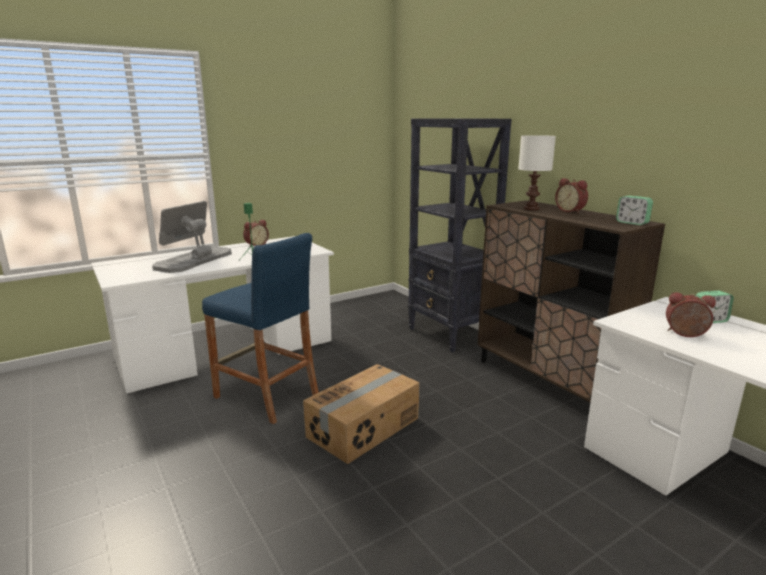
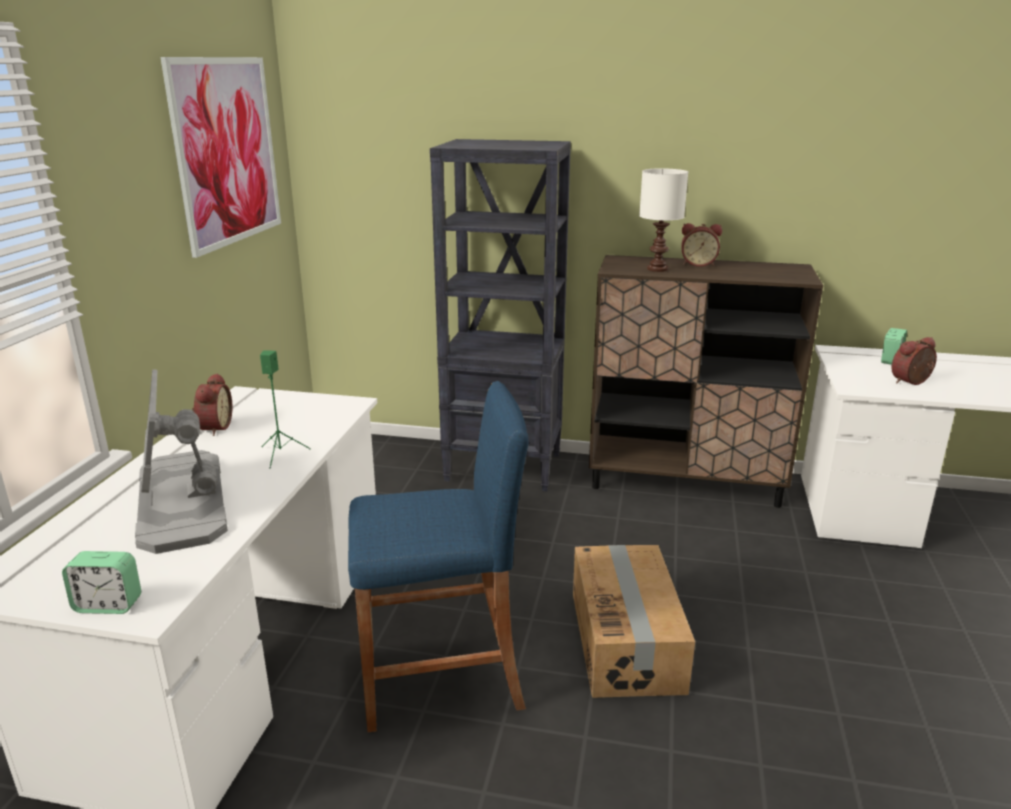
camera: 45 degrees left, 5 degrees up
(336, 120) = (227, 152): none -> picture
(632, 223) = (792, 270): alarm clock -> alarm clock (108, 605)

